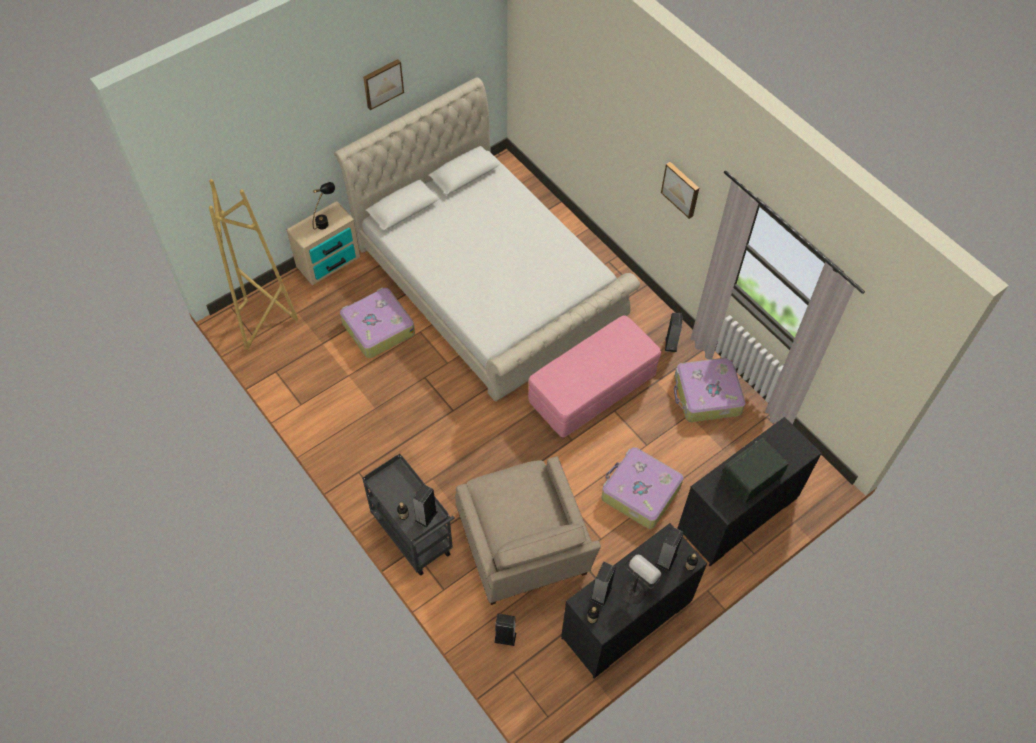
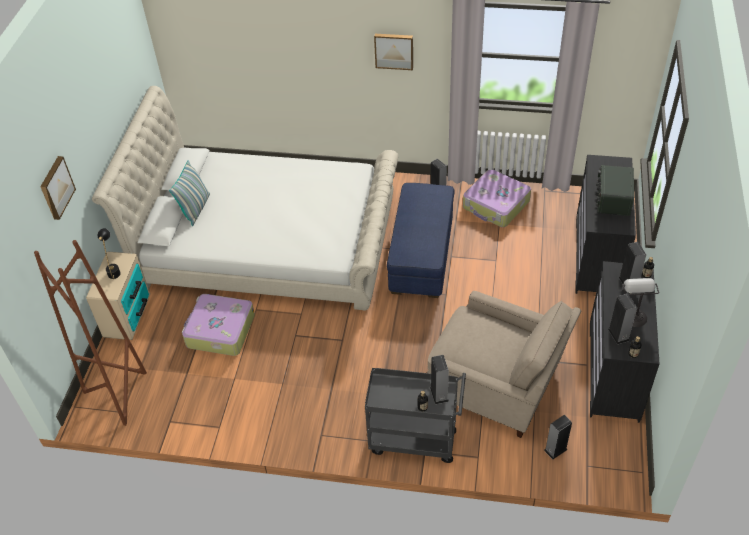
camera: 40 degrees left, 10 degrees down
(264, 323) = (118, 396): yellow clothes rack -> brown clothes rack
(382, 83) = (98, 112): picture -> picture (56, 187)
(438, 211) = (195, 209): none -> pillow
(591, 389) = (421, 255): pink ottoman -> blue ottoman
(639, 492) = (526, 290): suitcase -> none

